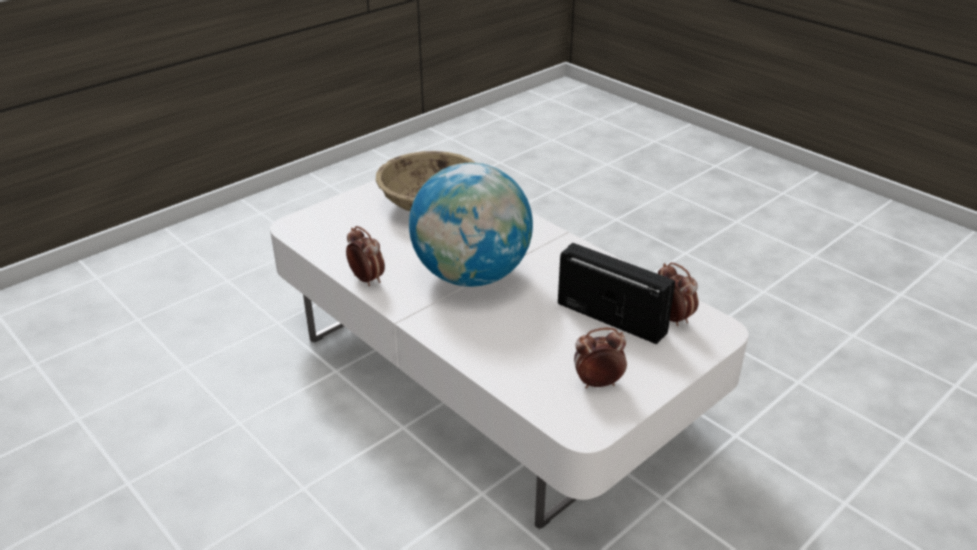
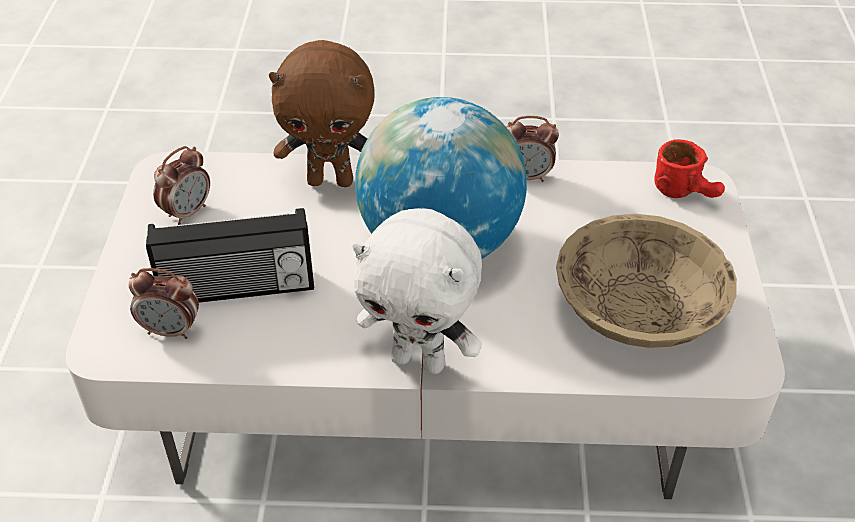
camera: 135 degrees right, 10 degrees up
(309, 226) = (687, 192): none -> red mug
(478, 346) = (331, 180): none -> brown plush toy
(554, 239) = (420, 360): none -> white plush toy

